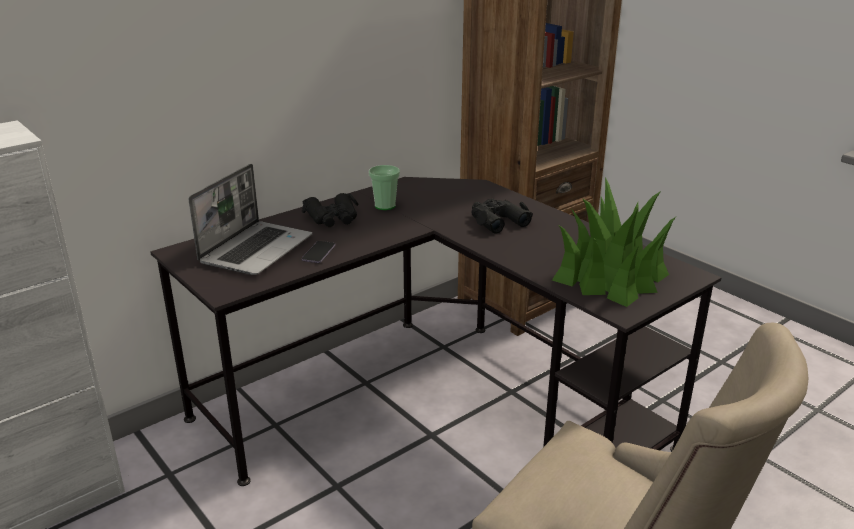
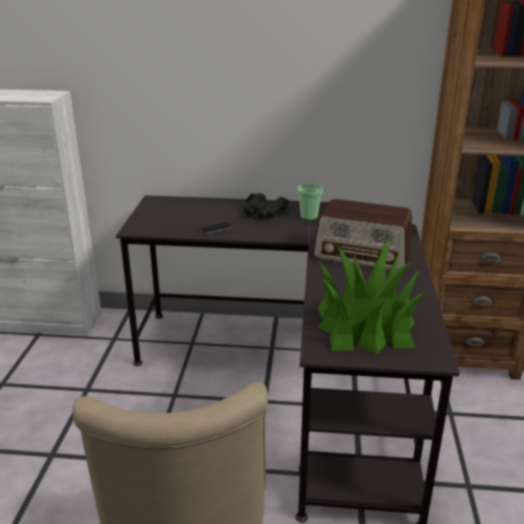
camera: 45 degrees right, 0 degrees up
(256, 249) = (190, 214): laptop -> none
(497, 221) = (363, 254): black binoculars -> radio

